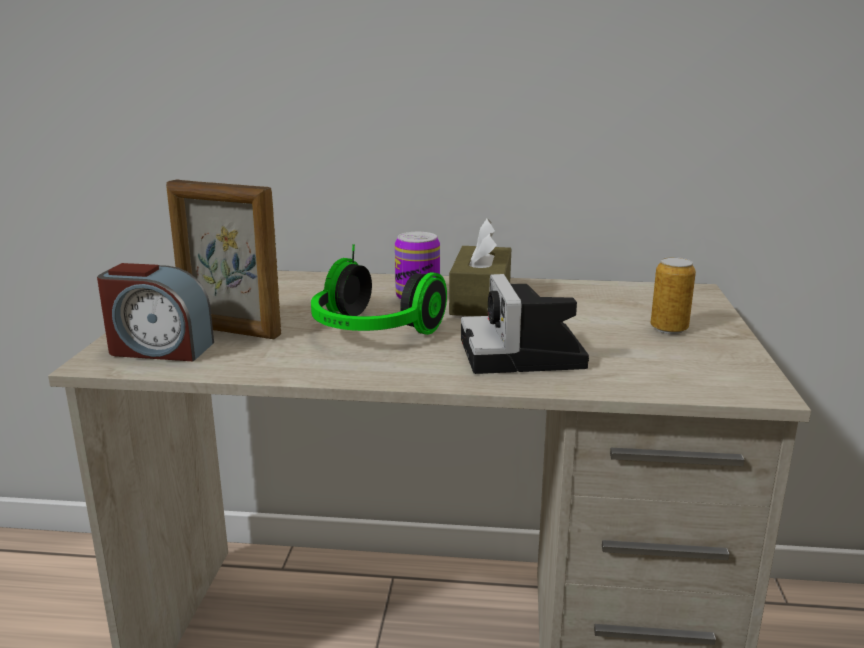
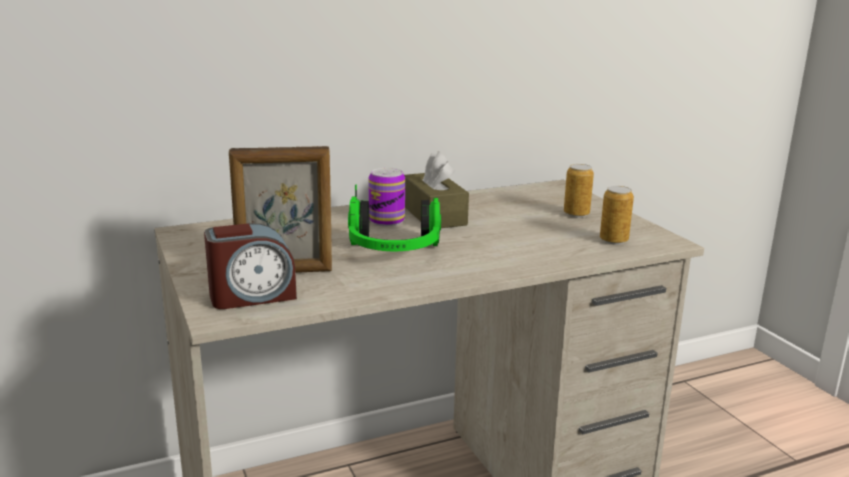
camera: 30 degrees left, 0 degrees up
(524, 355) = (518, 247): camera -> none
(673, 372) = (613, 240): none -> can

